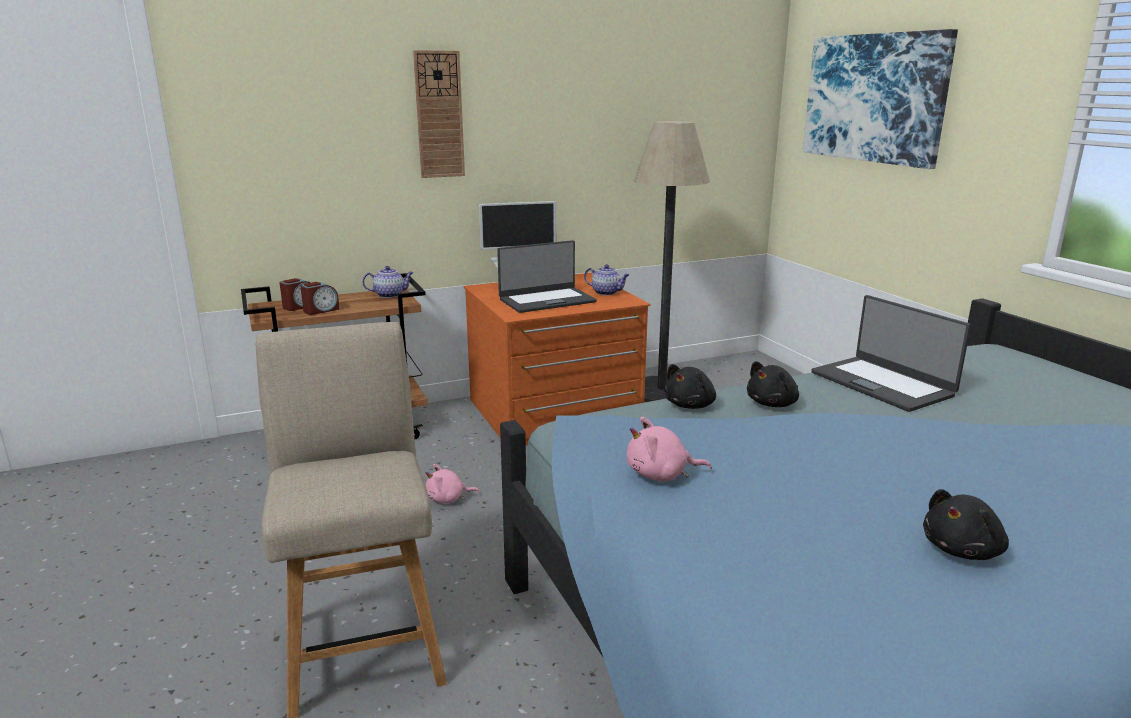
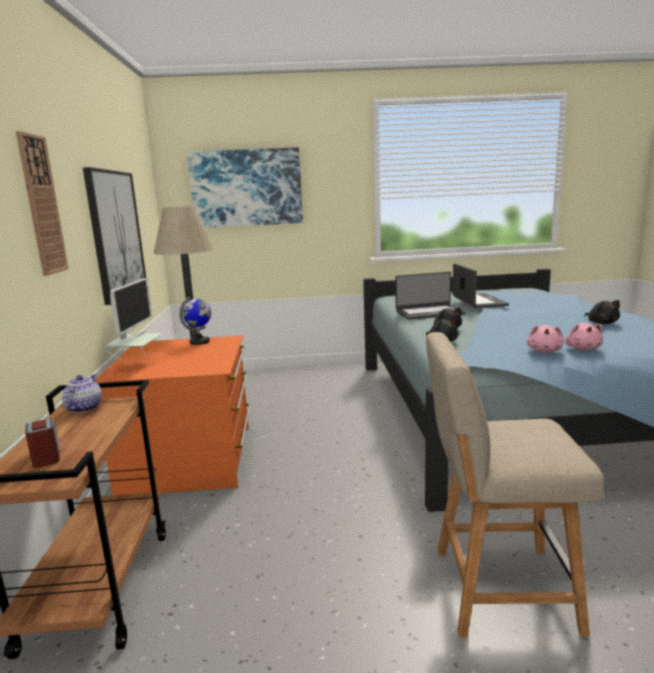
camera: 70 degrees left, 5 degrees down
(321, 310) = (87, 443): alarm clock -> none
(448, 499) = (299, 527): pink plush toy -> pink plush toy (582, 349)
(546, 300) = (192, 358): laptop -> laptop (478, 301)
(606, 147) = (116, 234): none -> picture
(607, 292) = (200, 342): teapot -> globe

